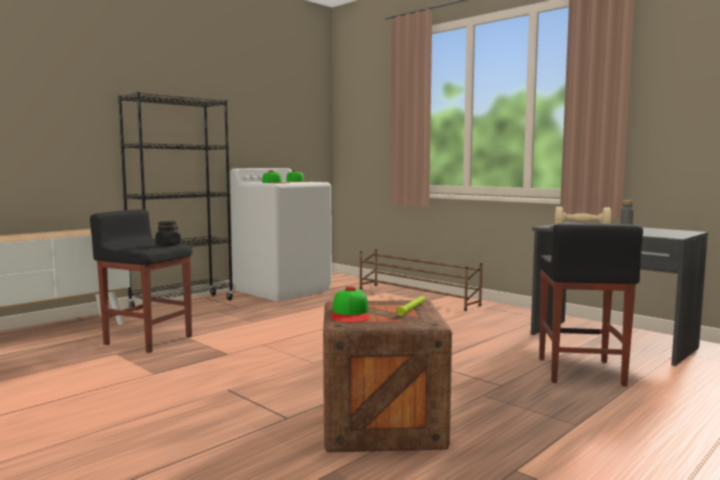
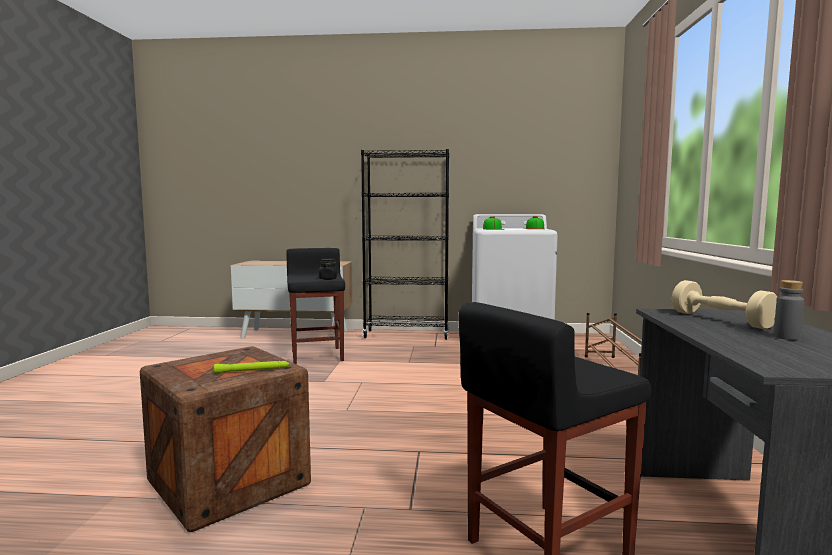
camera: 50 degrees right, 0 degrees up
(350, 313) = (206, 360): cap -> none

